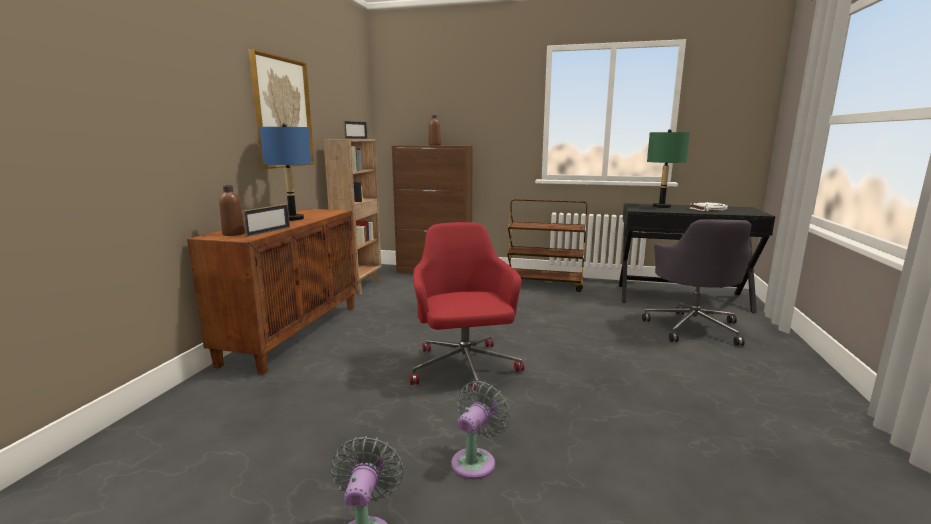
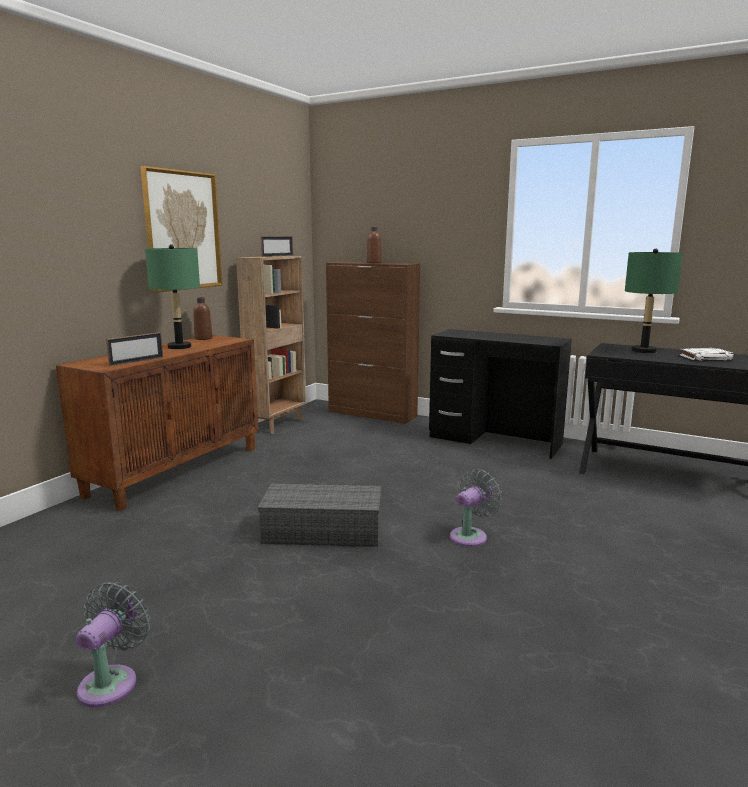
camera: 15 degrees right, 0 degrees up
(233, 234) = (102, 362): brown bottle -> brown bottle (203, 338)
(293, 219) = (179, 347): blue table lamp -> green table lamp
(464, 368) = (324, 530): red office chair -> grey storage box
(476, 461) = (264, 631): grey fan -> grey fan (471, 536)
(544, 284) = (495, 440): brown cart -> black desk
(693, 327) = (651, 515): grey office chair -> none

